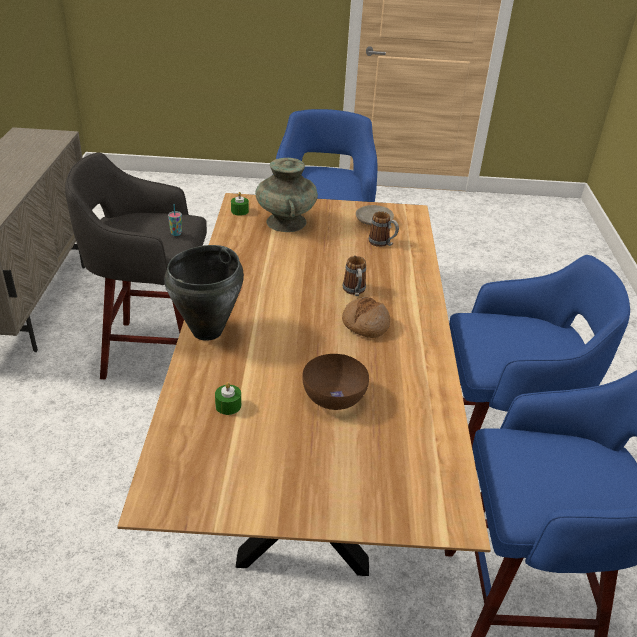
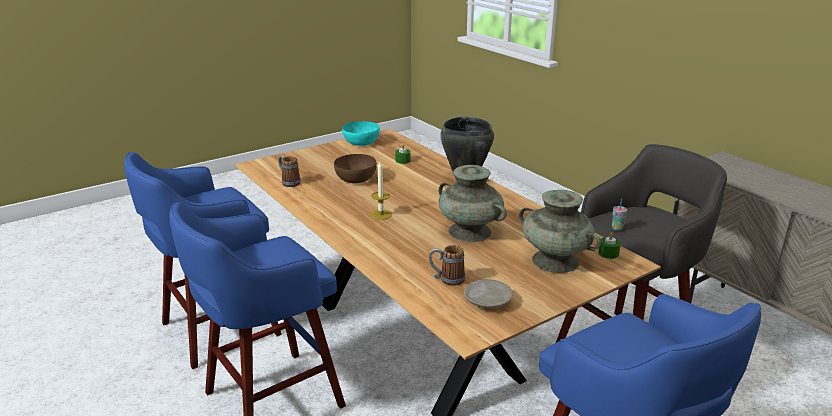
camera: 145 degrees right, 10 degrees down
(227, 496) = (361, 143): none -> turquoise bowl
(309, 269) = (470, 232): none -> turquoise vase
(354, 292) = (414, 230): mug -> mug (288, 182)
(365, 324) = (381, 214): bread -> candle

